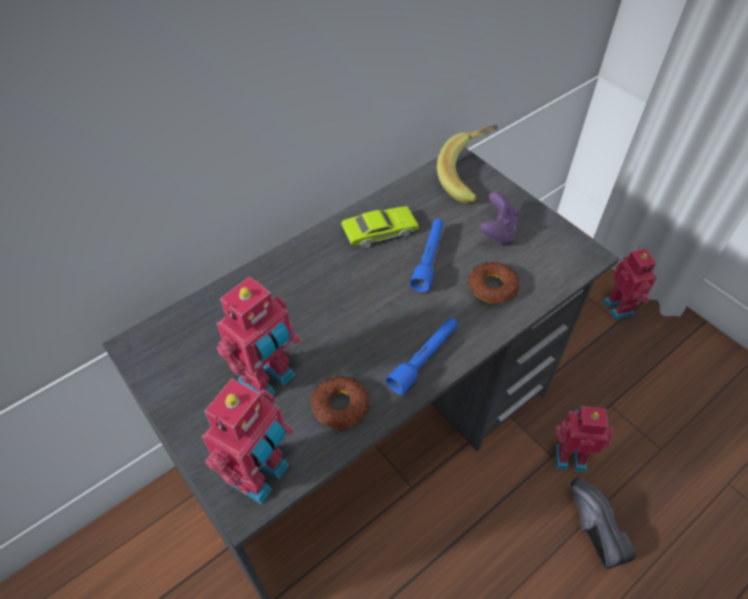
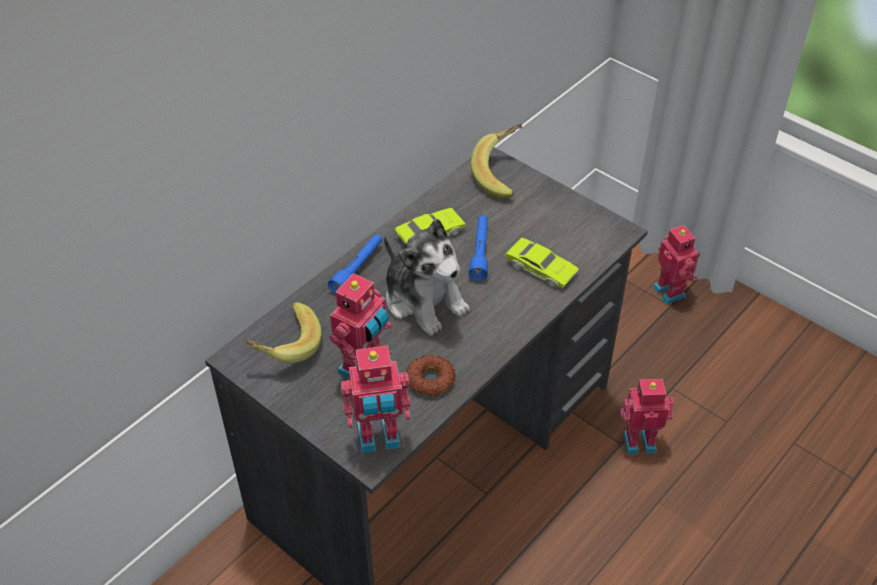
camera: 10 degrees left, 5 degrees down
(189, 338) = (283, 345): none -> banana
(262, 476) = (379, 439): toy robot -> toy robot turned 60 degrees clockwise
(355, 307) = (424, 300): none -> plush toy
(424, 359) = (493, 334): blue flashlight -> blue flashlight (357, 268)
(492, 287) = (541, 268): donut -> green toy car
(497, 232) = (537, 221): purple game controller -> none
(590, 530) = (668, 504): black shoe -> none

